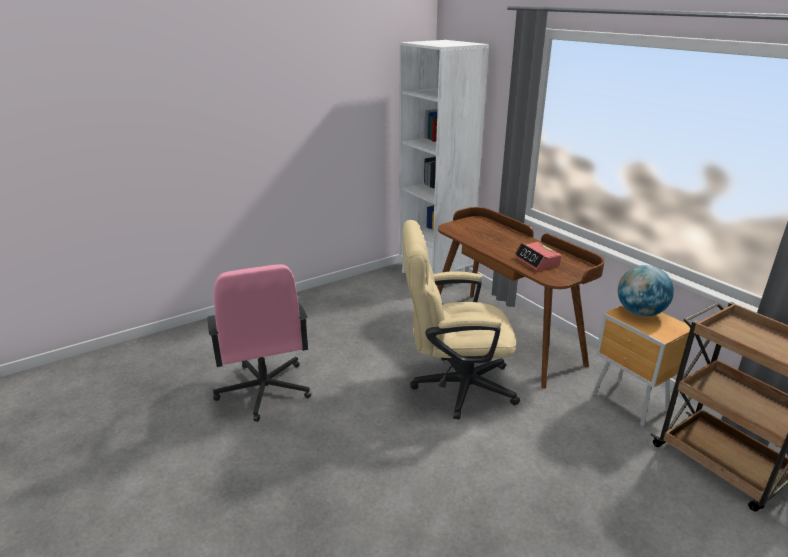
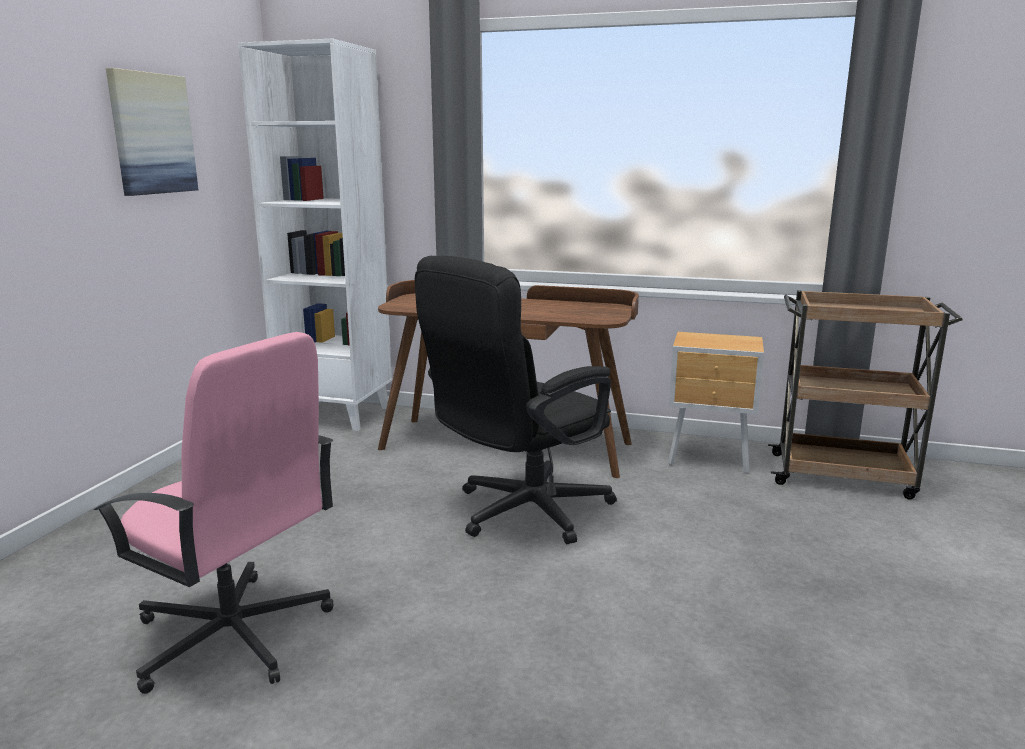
camera: 40 degrees left, 10 degrees down
(338, 102) = (152, 134): none -> picture
(454, 386) = (520, 513): beige office chair -> black office chair
(537, 261) = (558, 312): alarm clock -> none
(640, 312) = (701, 338): globe -> none

